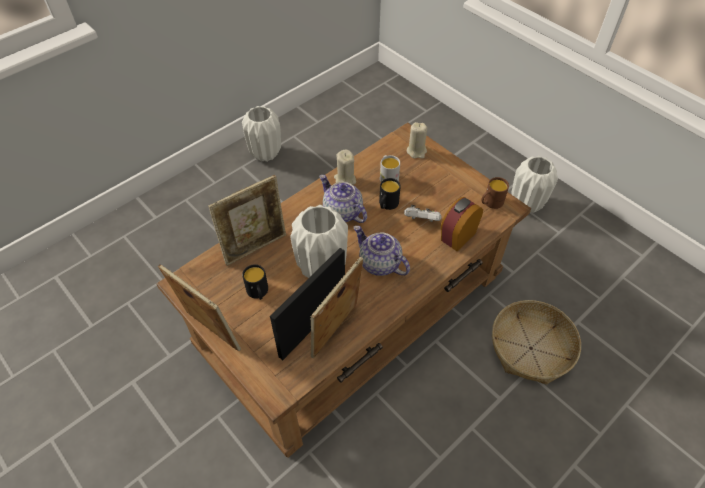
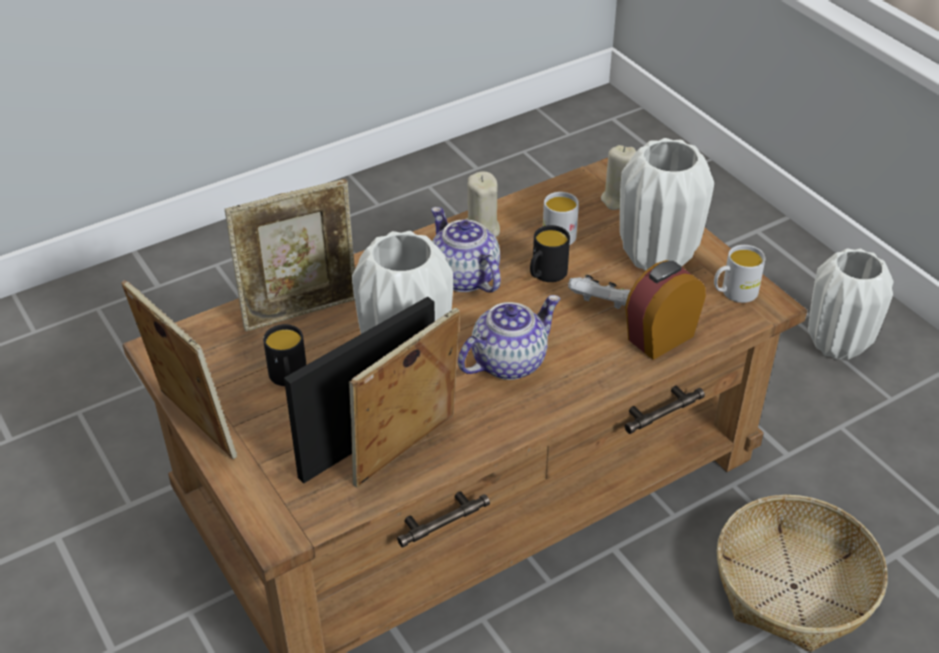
camera: 10 degrees right, 10 degrees down
(265, 154) = (371, 209): white vase -> white vase (656, 258)
(379, 263) = (508, 361): teapot -> teapot turned 90 degrees clockwise
(490, 203) = (733, 293): brown mug -> white mug

